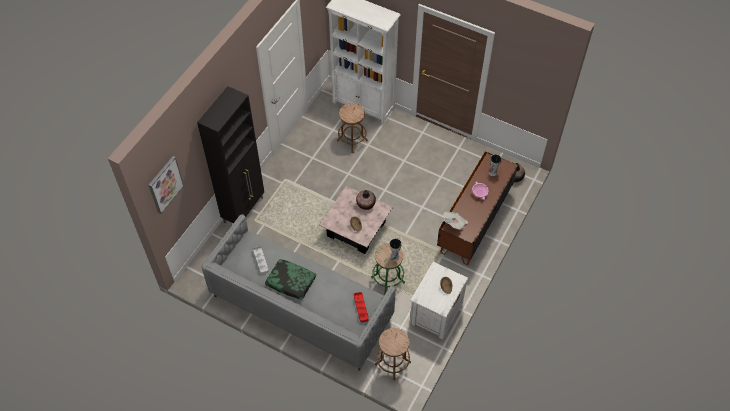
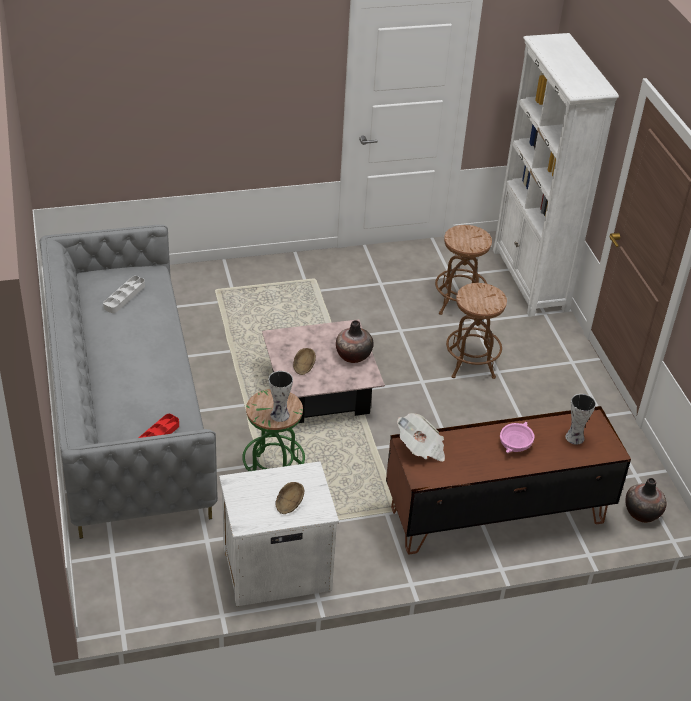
camera: 45 degrees right, 15 degrees down
(165, 184) = (64, 70): picture -> none
(244, 210) = (221, 272): black cabinet -> none
(290, 282) = (121, 343): pillow -> none
(392, 363) = (130, 570): brown stool -> brown stool (471, 364)

